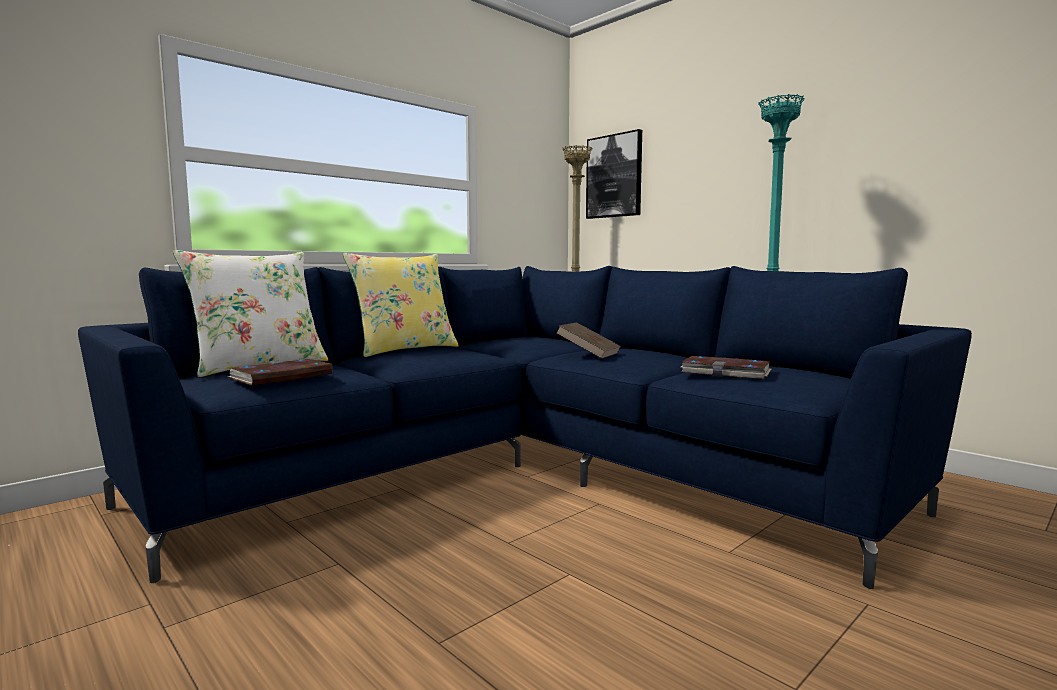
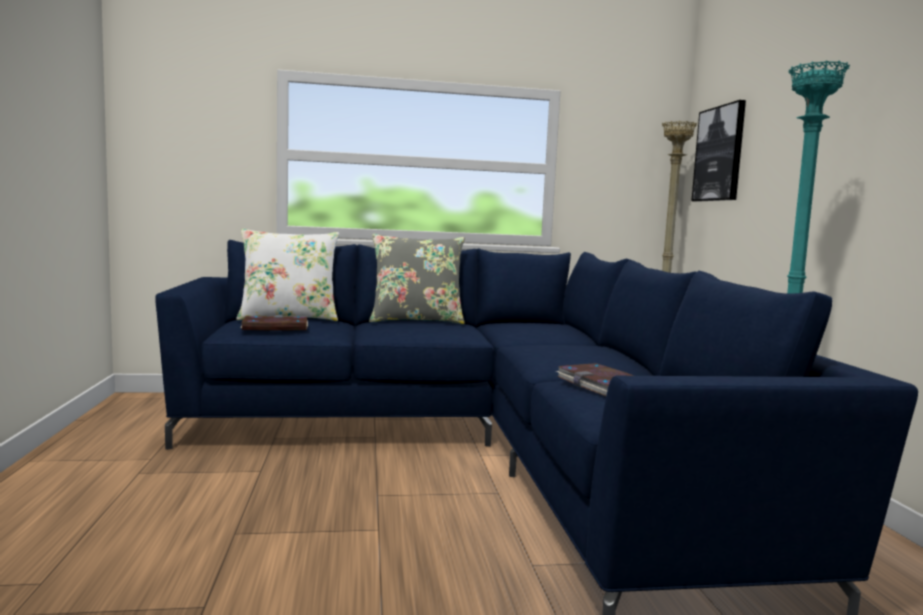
camera: 35 degrees right, 0 degrees up
(404, 349) = (416, 320): yellow pillow -> grey pillow
(588, 354) = (543, 347): brown book -> none

